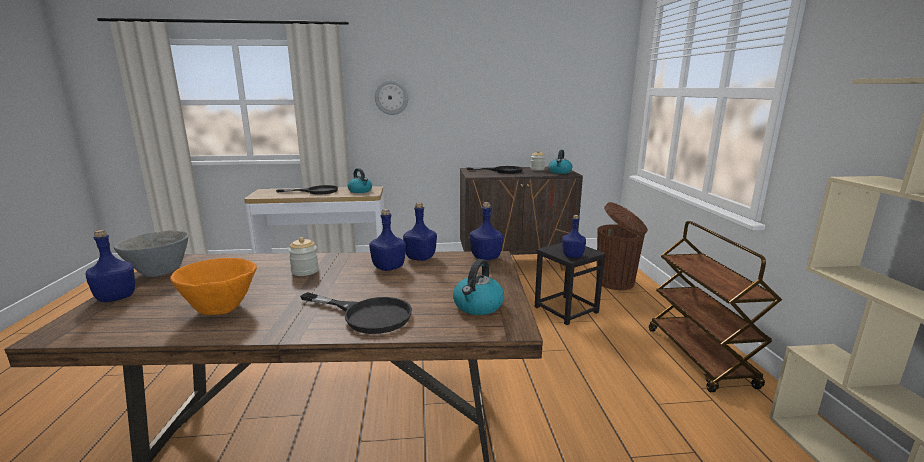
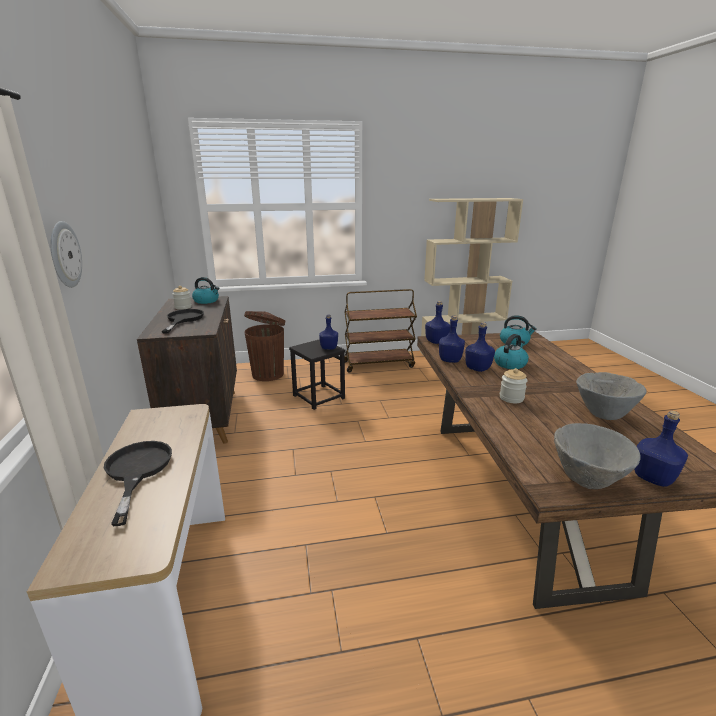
camera: 95 degrees left, 5 degrees up
(222, 308) = (603, 414): orange bowl -> grey bowl
(360, 191) = (162, 423): kettle -> kettle (510, 364)
(367, 315) = (555, 366): black frying pan -> none

